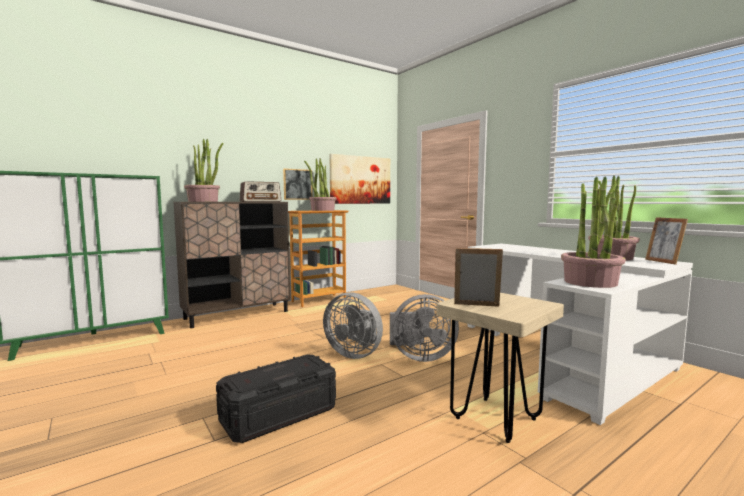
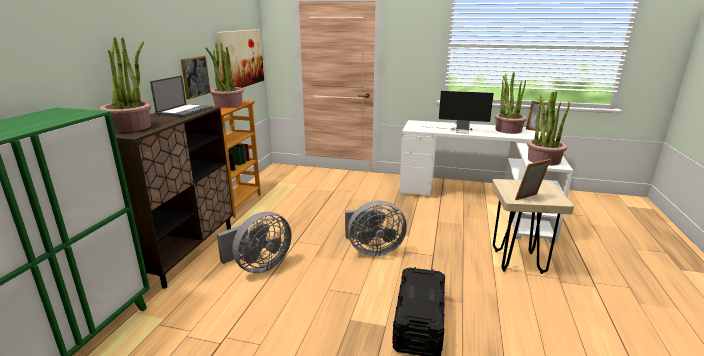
camera: 40 degrees left, 15 degrees up
(260, 201) = (185, 111): radio -> laptop
(420, 357) = (416, 234): grey fan -> grey fan (259, 266)
(533, 251) = (457, 130): none -> monitor

